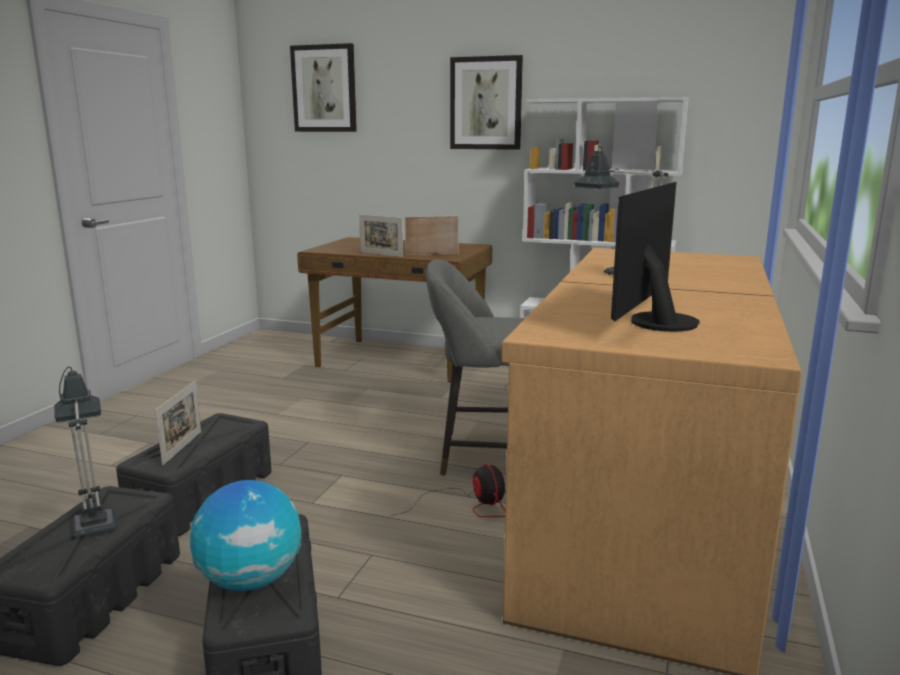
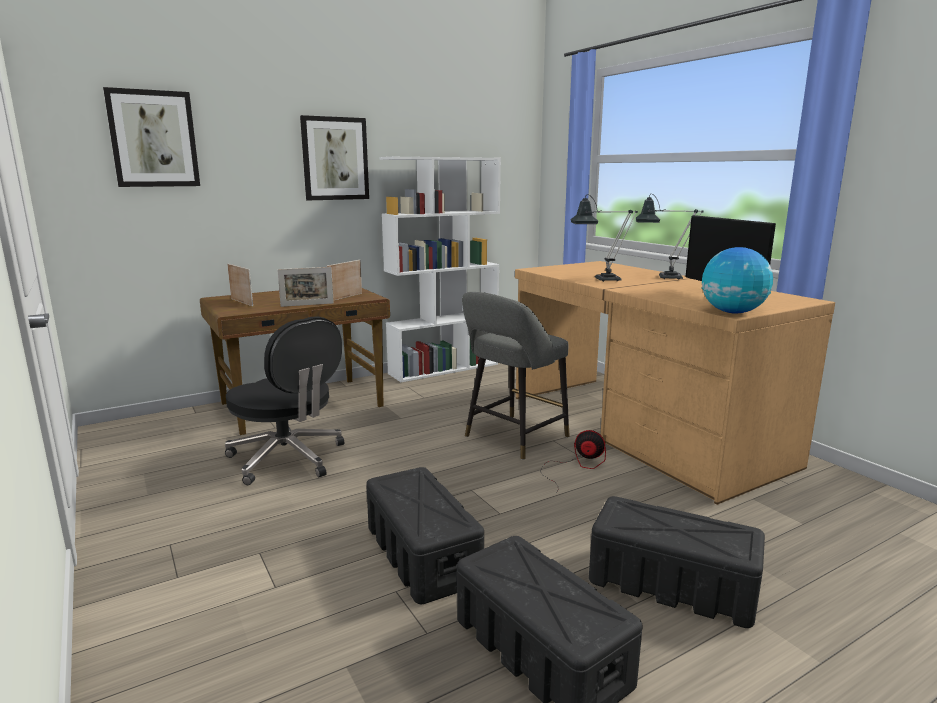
camera: 50 degrees left, 0 degrees up
(94, 519) = (527, 577): table lamp -> table lamp (663, 277)
(182, 447) = (426, 510): picture frame -> picture frame (241, 302)
(250, 580) = (693, 535): globe -> globe (732, 312)
(299, 394) = (288, 459): none -> black office chair

